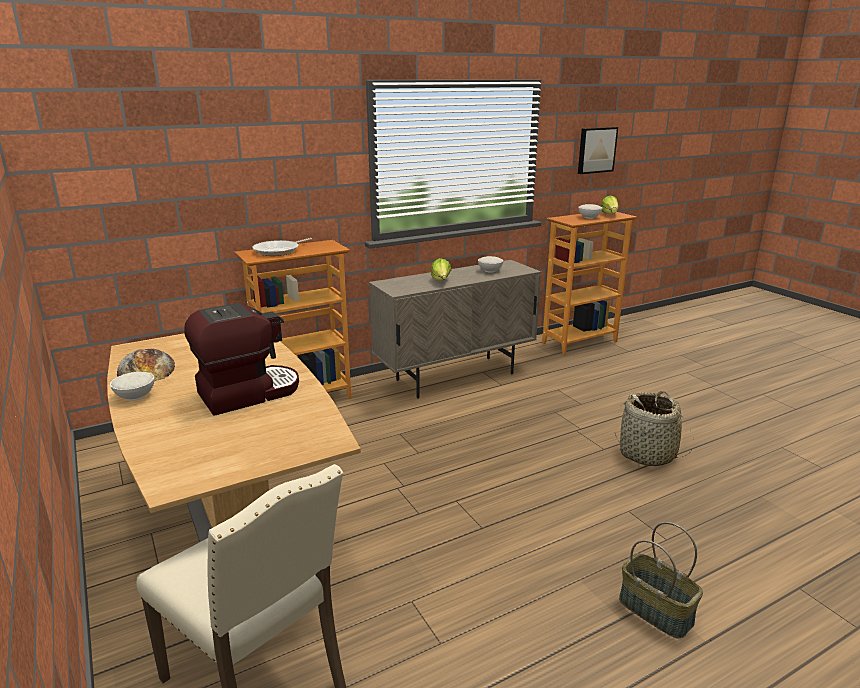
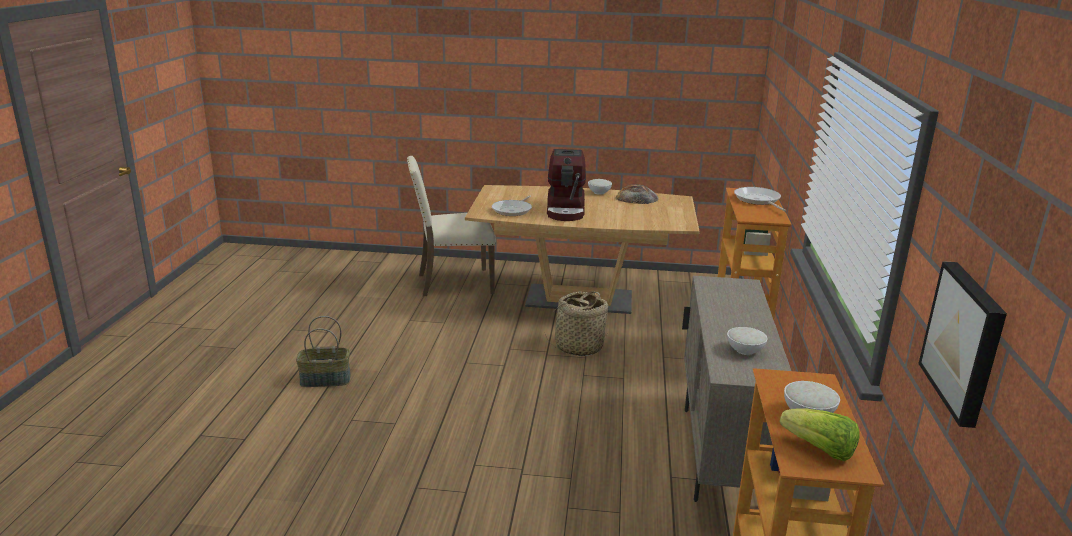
camera: 125 degrees right, 0 degrees up
(287, 424) = (513, 210): none -> frying pan
(441, 281) = (724, 309): lettuce -> none
(647, 454) = (434, 484): basket -> basket (578, 347)

